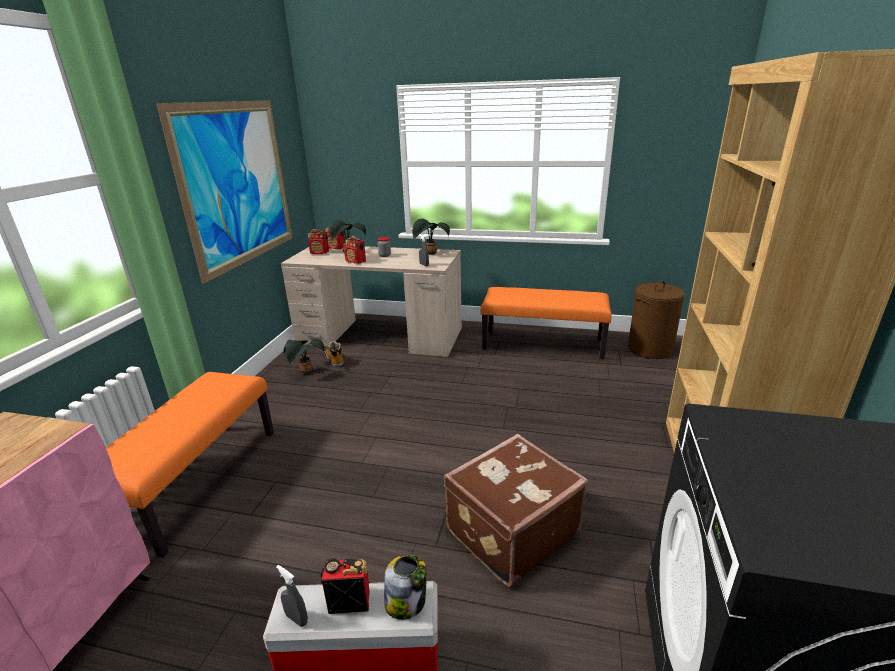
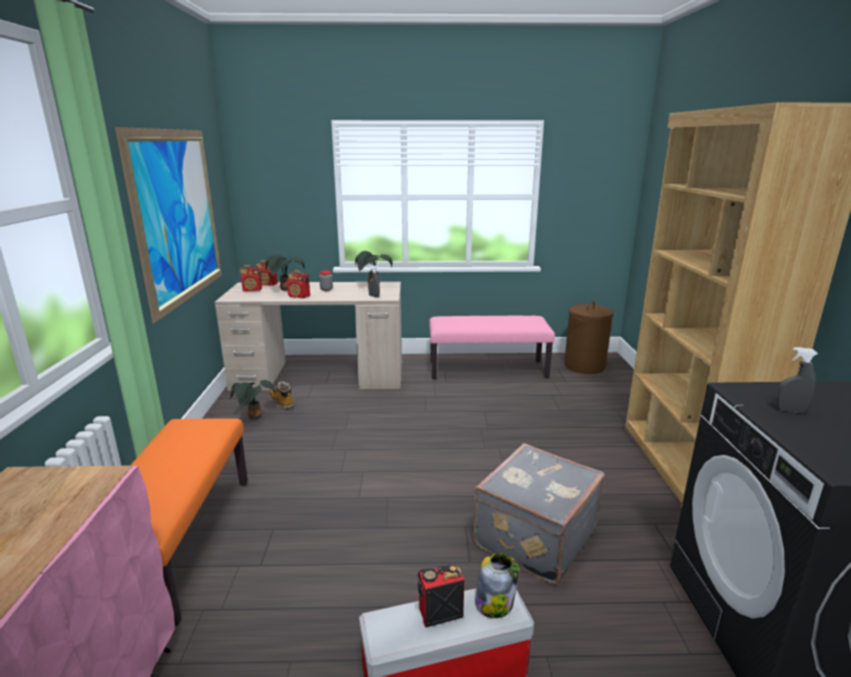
camera: 15 degrees left, 5 degrees down
(297, 619) = (396, 638): grey spray bottle -> grey spray bottle (790, 411)
(510, 531) = (533, 537): brown suitcase -> grey suitcase
(543, 344) = (488, 369): orange bench -> pink bench

